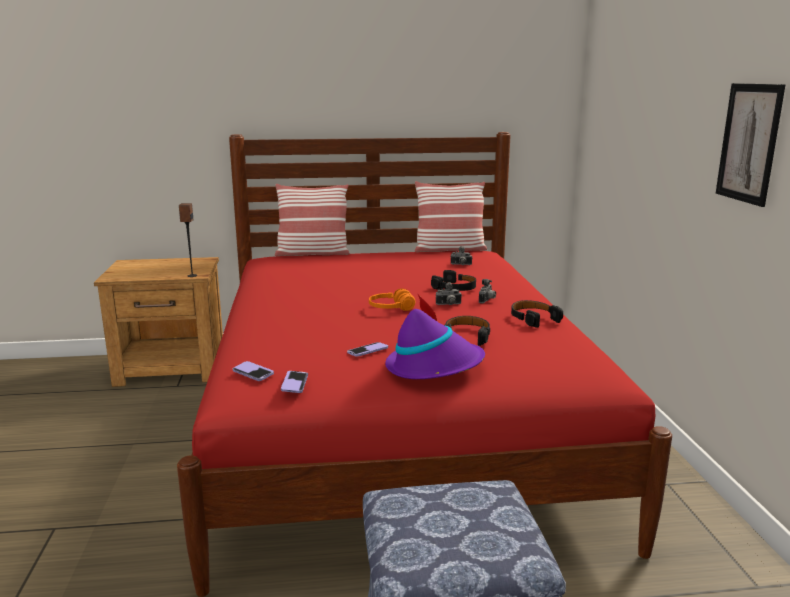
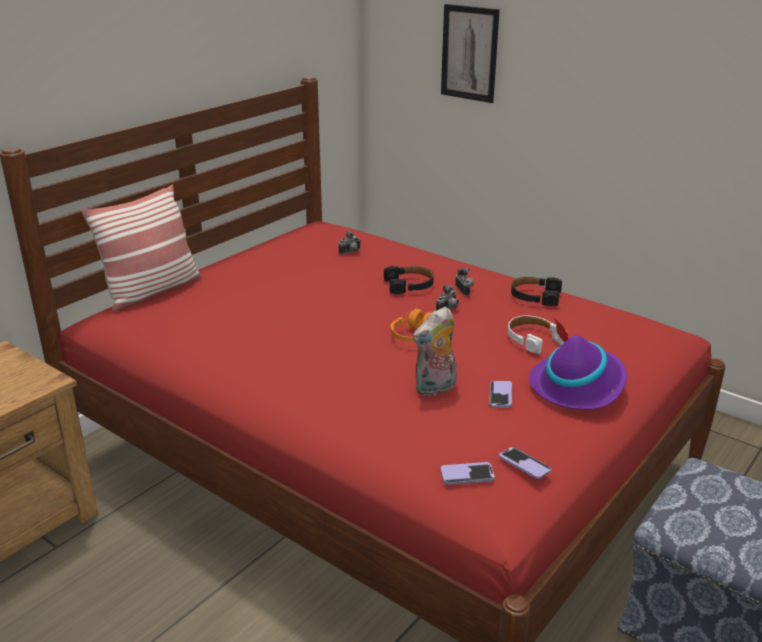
camera: 45 degrees left, 10 degrees up
(192, 275) = (44, 385): speaker -> none
(338, 333) = (435, 388): none -> plush toy
(449, 249) = (288, 233): pillow -> none
(466, 336) = (533, 339): black headphones -> white headphones
(749, 143) = (676, 89): picture -> picture (469, 53)

